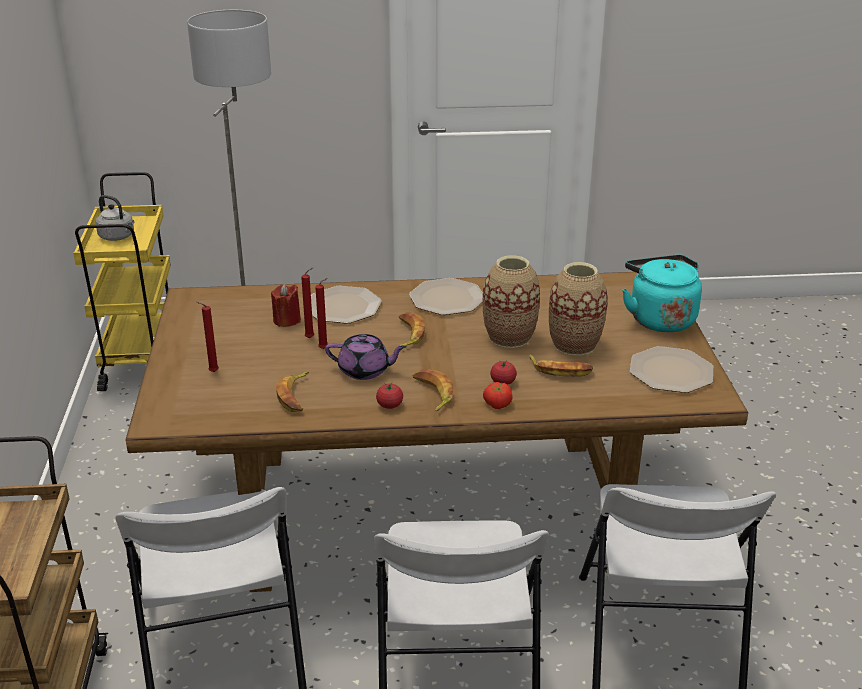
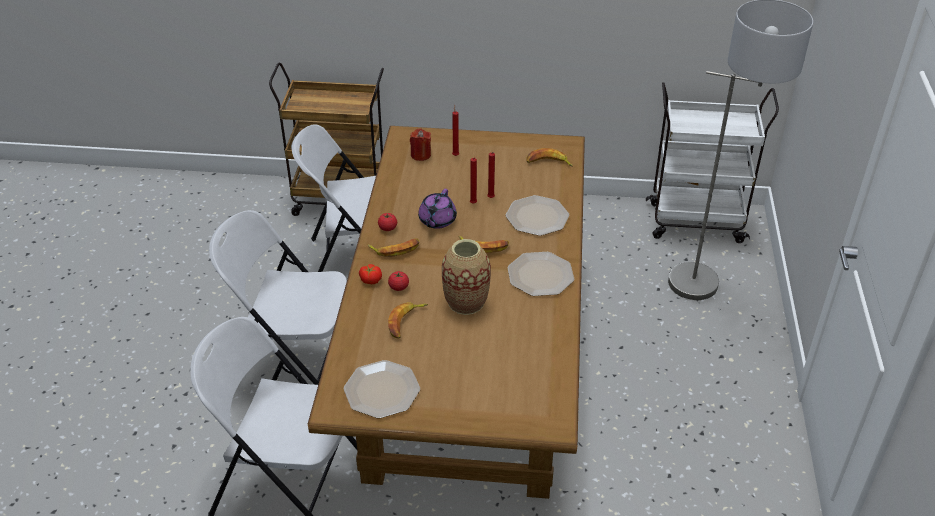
camera: 100 degrees right, 10 degrees up
(118, 237) = (713, 124): grey kettle -> none
(143, 362) = (696, 223): yellow cart -> white cart
(287, 320) = (520, 188): red candle -> red candle (420, 155)
(295, 396) = (413, 188): banana -> banana (548, 162)
(574, 344) = (443, 339): vase -> none
(659, 318) = (475, 408): turquoise kettle -> none

